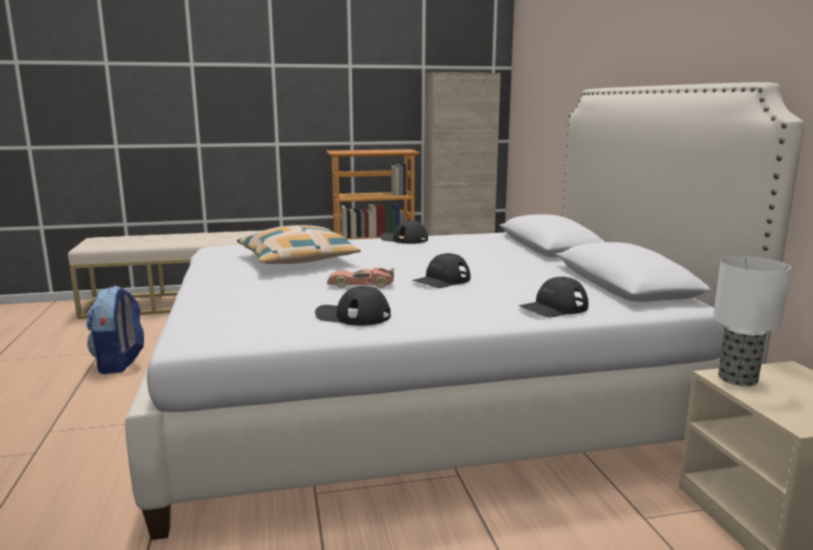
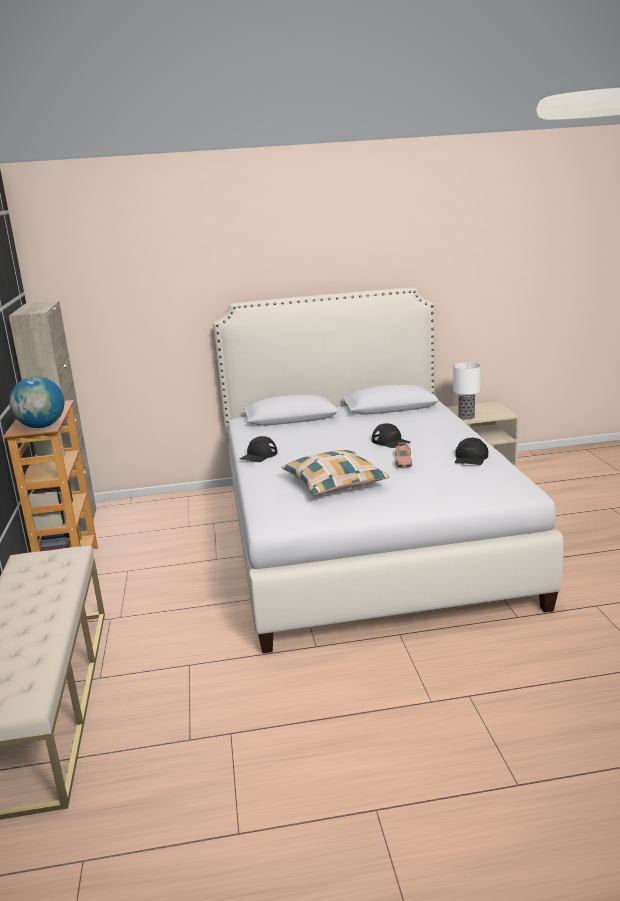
camera: 85 degrees left, 5 degrees up
(120, 364) = (271, 704): backpack -> none
(343, 152) = (42, 426): none -> globe
(553, 307) = (442, 420): black cap -> none

